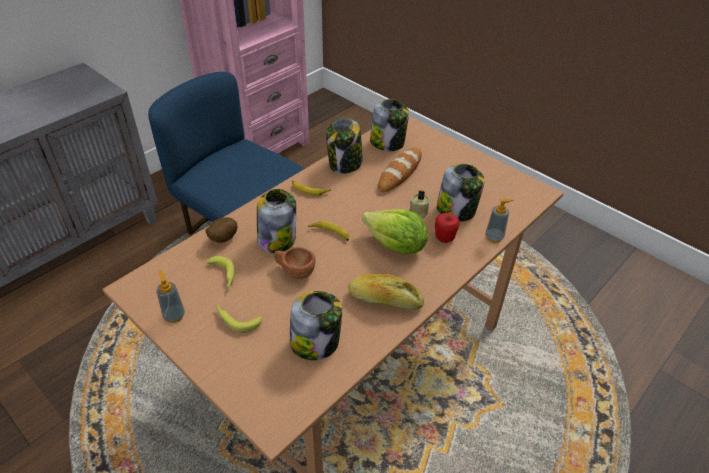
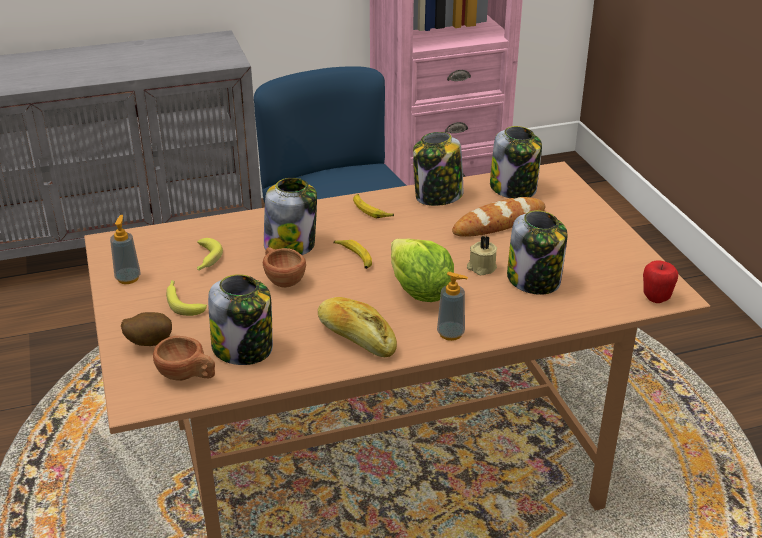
camera: 30 degrees right, 10 degrees down
(222, 239) = (234, 228): potato -> potato (149, 343)
(294, 384) = (187, 375): none -> brown cup
(444, 238) = (488, 303): apple -> apple (656, 298)
(494, 237) = (556, 322): soap dispenser -> soap dispenser (450, 334)

